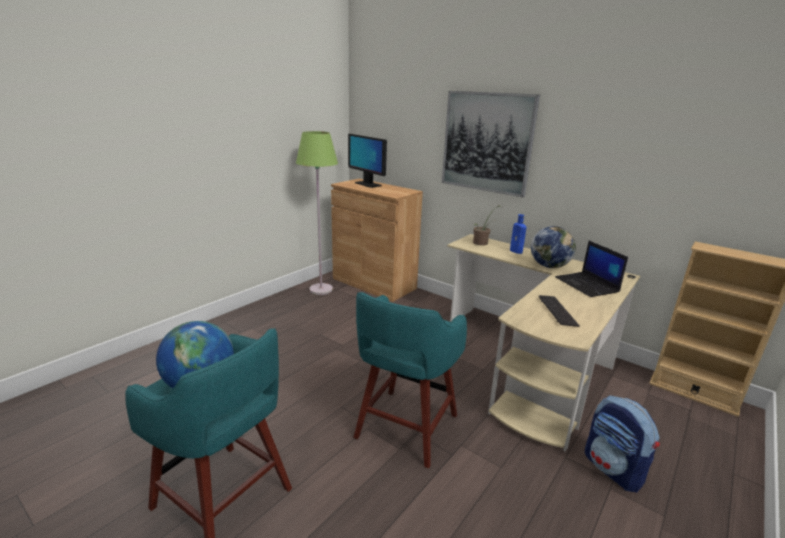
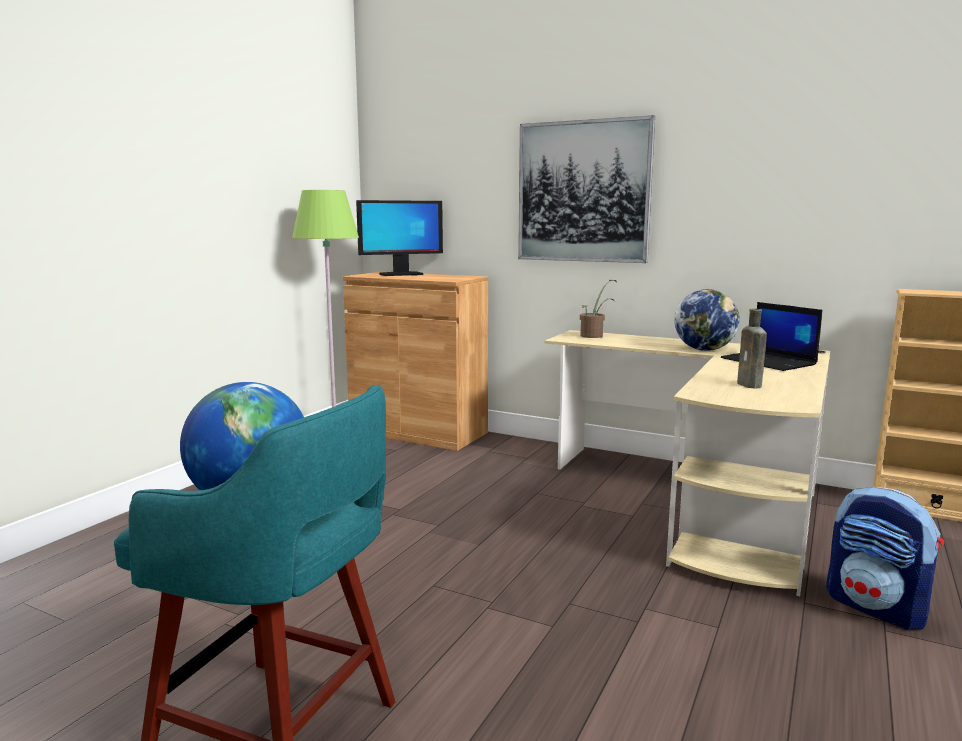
camera: 10 degrees left, 10 degrees down
(368, 184) = (400, 274): monitor -> monitor turned 60 degrees counterclockwise
(405, 428) = (548, 599): turquoise stool -> none
(516, 251) = (648, 340): blue bottle -> none
(557, 311) = (750, 385): keyboard -> brown bottle

